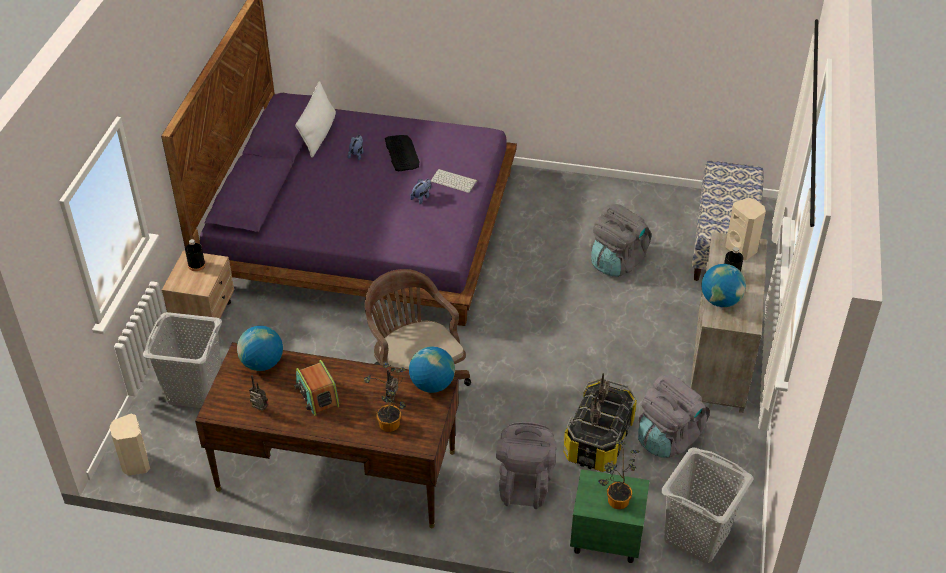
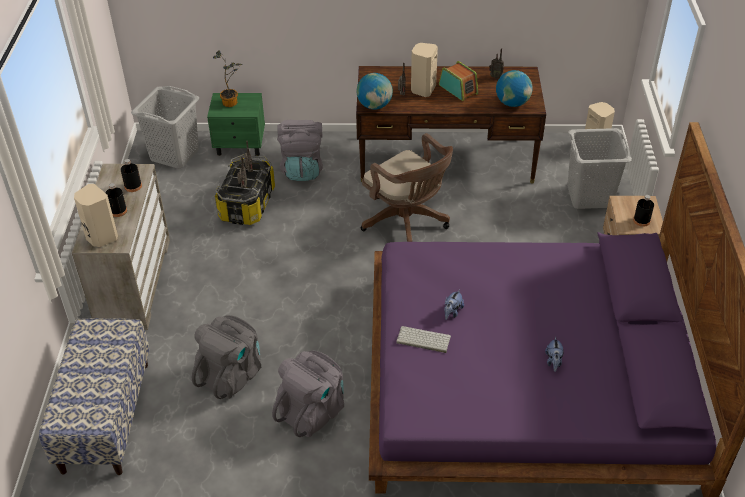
camera: 170 degrees right, 0 degrees up
(318, 134) = (617, 386): white pillow -> none
(363, 402) = (422, 89): none -> beige speaker
(390, 426) = (396, 79): potted plant -> none
(402, 153) = (499, 370): keyboard -> none
(668, 438) = (189, 213): grey backpack -> grey backpack (312, 411)
(720, 300) = (133, 186): globe -> black bottle

